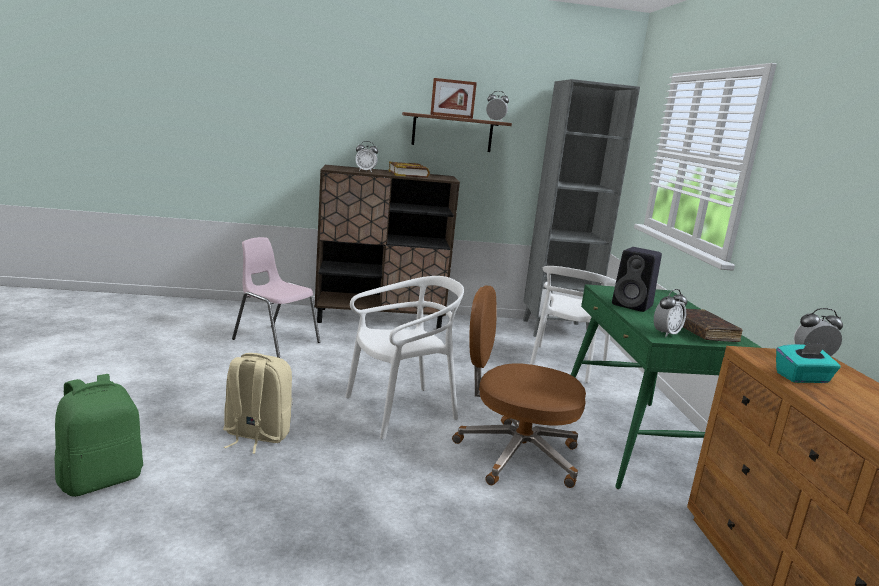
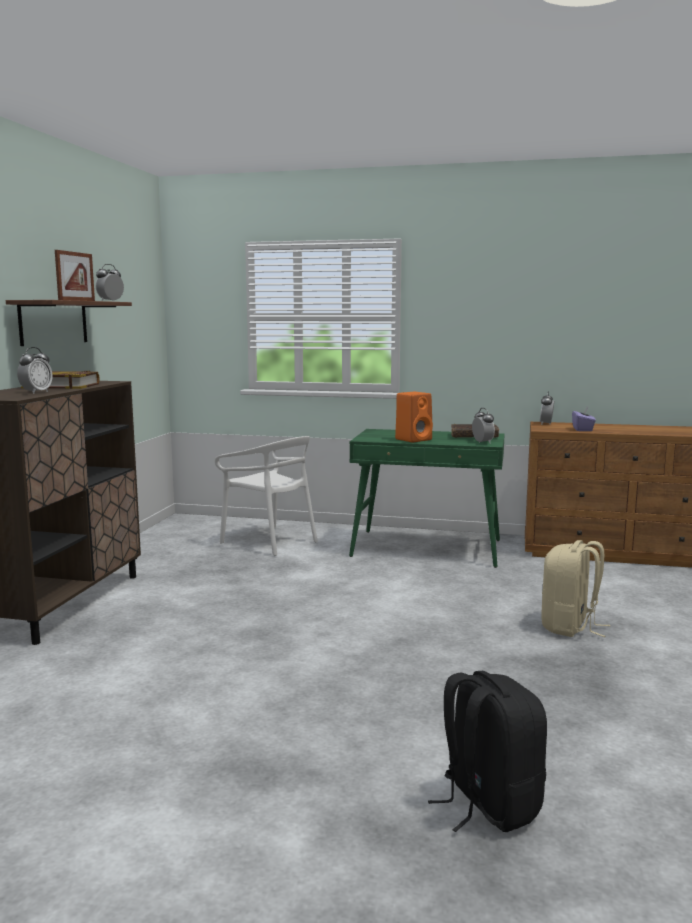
camera: 70 degrees left, 5 degrees down
(101, 479) = (487, 804): green backpack -> black backpack
(256, 435) = (390, 701): beige backpack -> beige backpack (570, 627)
(275, 341) = (88, 679): pink chair -> none
(400, 410) = (349, 621): white chair -> none
(515, 454) = (443, 589): brown office chair -> none
(556, 329) = (180, 529): grey bookcase -> none
(633, 305) = (414, 439): black speaker -> orange speaker
(802, 378) = (583, 429): turquoise tissue box -> purple tissue box

